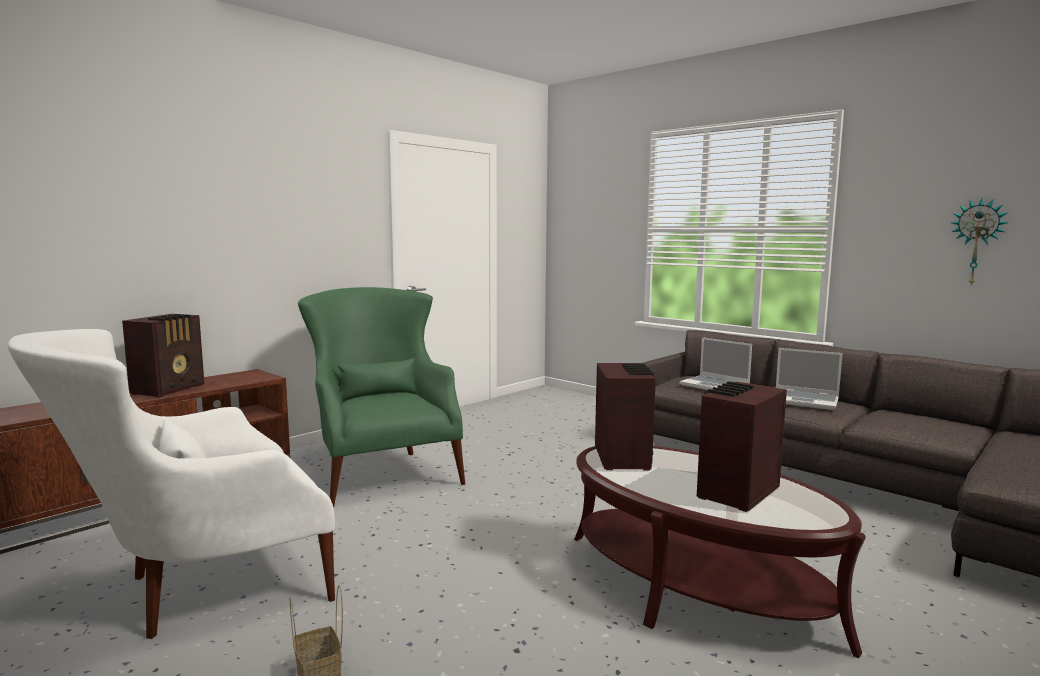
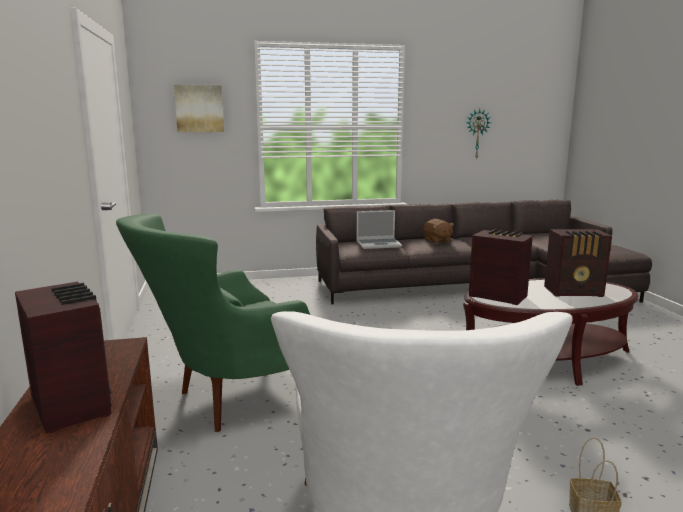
camera: 55 degrees left, 5 degrees up
(381, 469) = (232, 400): green armchair -> green armchair turned 45 degrees counterclockwise
(597, 209) = (199, 108): none -> picture
(736, 492) = (574, 292): radio -> radio turned 75 degrees counterclockwise
(805, 401) = (437, 241): laptop -> brown plush toy

